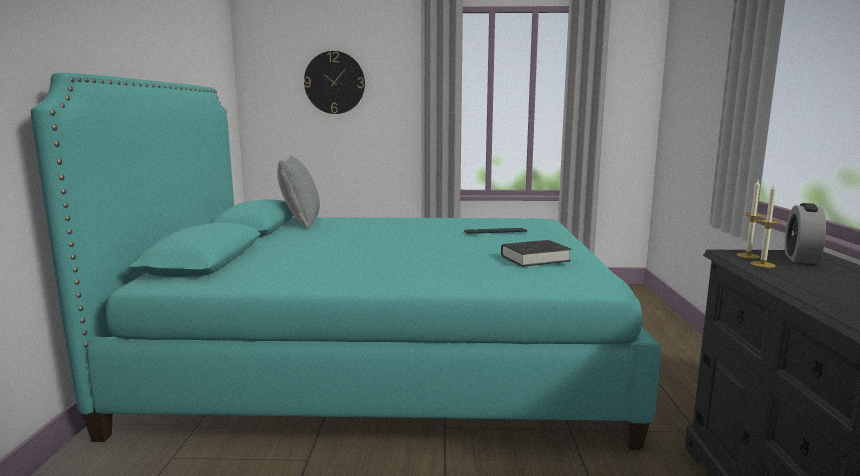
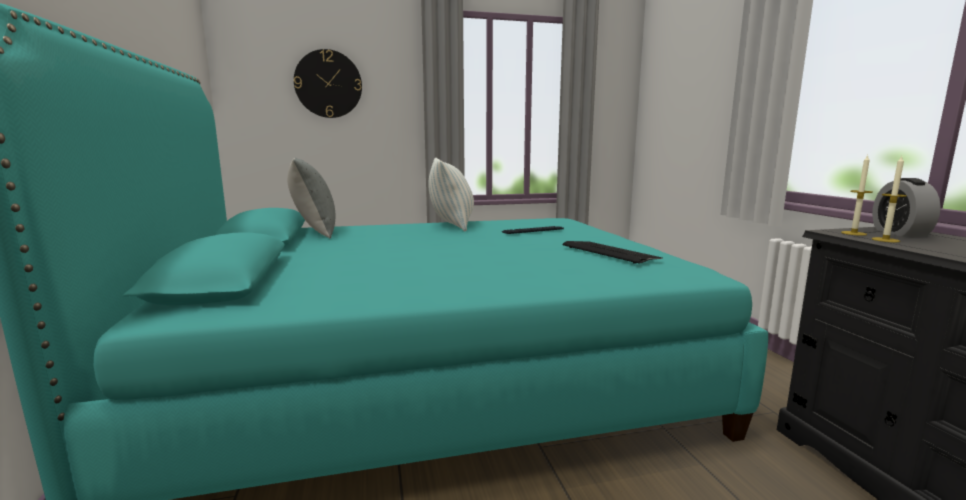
camera: 15 degrees left, 0 degrees up
(426, 221) = (451, 225): none -> pillow
(535, 258) = (609, 253): black book -> keyboard

